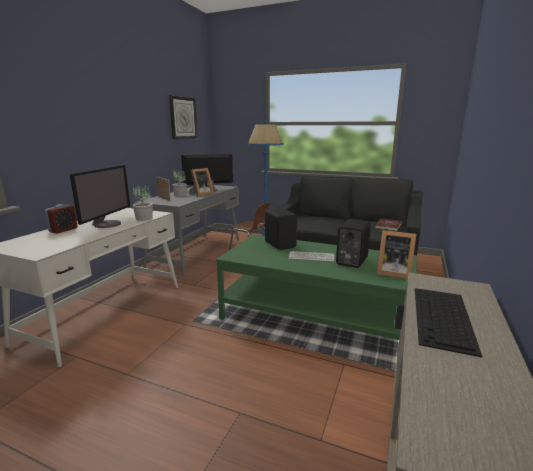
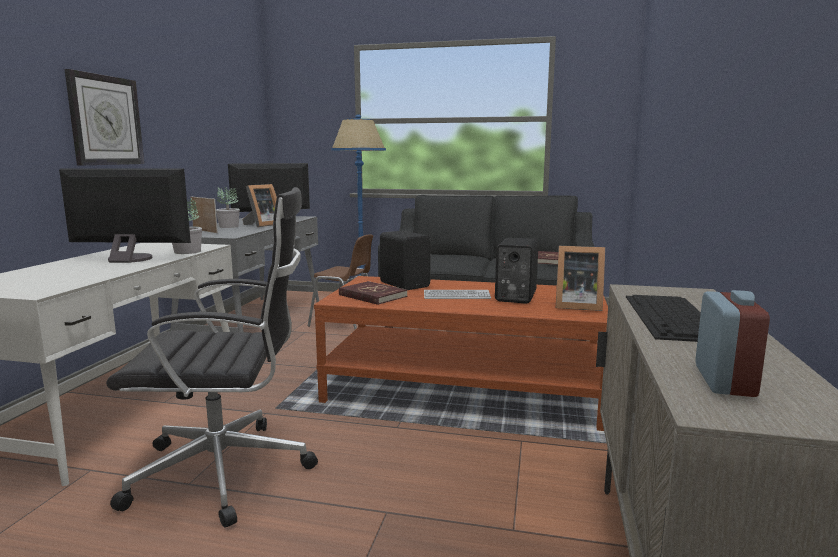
camera: 10 degrees left, 5 degrees down
(63, 230) = (57, 267): alarm clock -> alarm clock (724, 381)
(107, 224) = (129, 259): monitor -> monitor turned 90 degrees counterclockwise
(151, 367) = (227, 472): none -> black office chair
(183, 118) = (226, 109): wall clock -> wall clock (105, 120)
(255, 253) = (372, 296): none -> red book
(315, 317) = (464, 389): green coffee table -> brown coffee table

